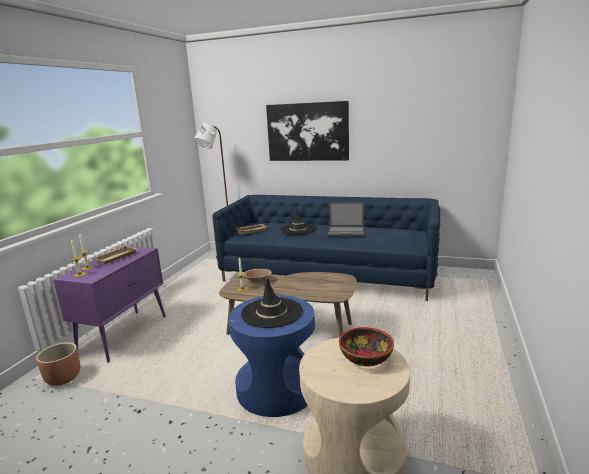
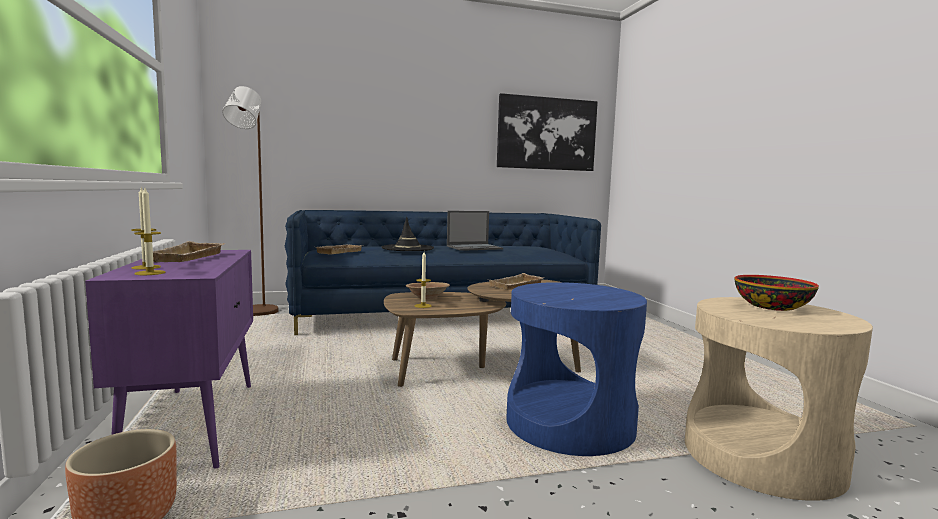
camera: 35 degrees left, 10 degrees down
(272, 313) = (576, 293): black hat -> none
(307, 132) = (394, 124): picture -> picture (546, 133)
(312, 281) = (516, 286): none -> beige tray

